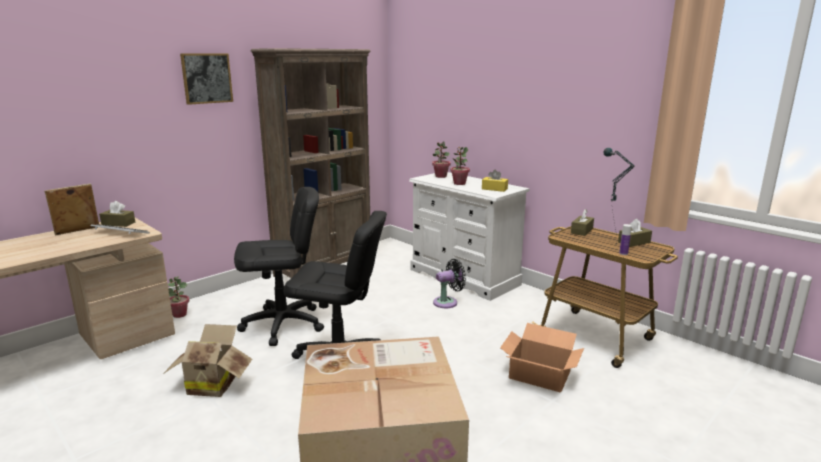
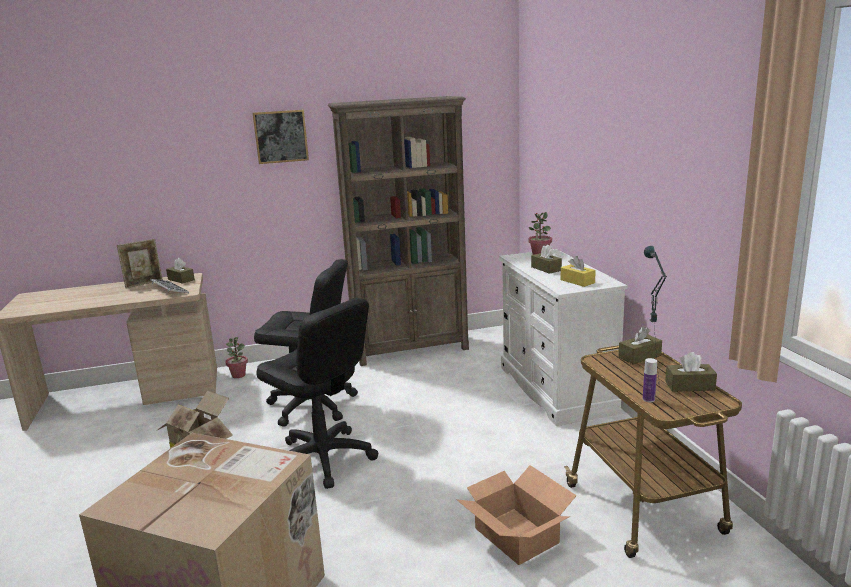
camera: 30 degrees right, 0 degrees up
(77, 231) = (144, 284): picture frame -> picture frame turned 150 degrees clockwise
(448, 302) = (502, 417): black fan -> none
(459, 183) = (546, 269): potted plant -> brown tissue box

